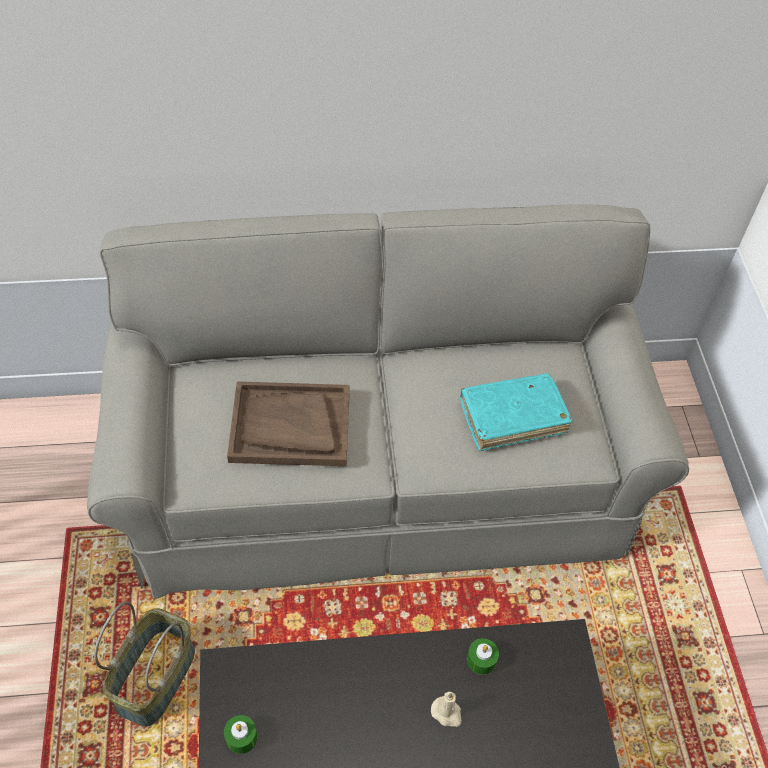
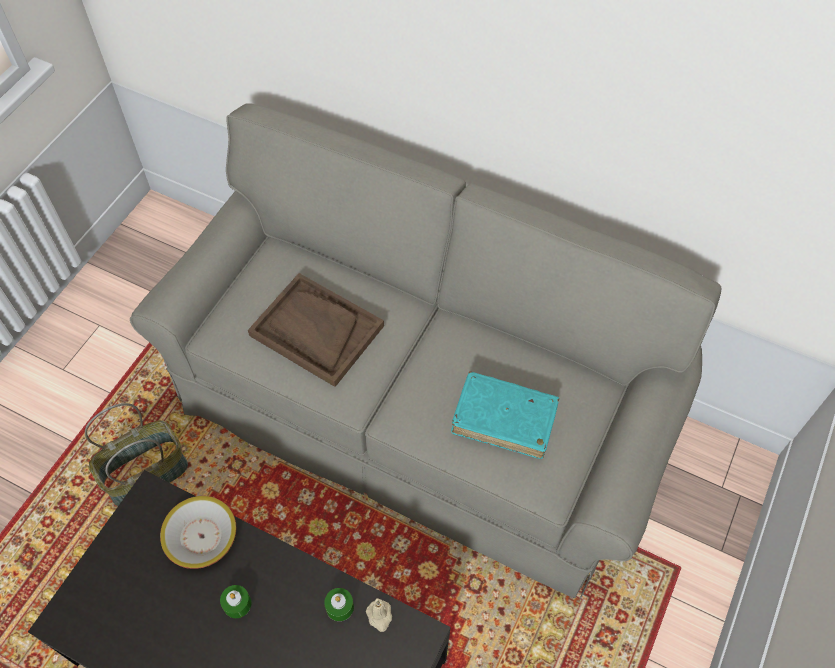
camera: 35 degrees right, 5 degrees up
(241, 737) = (124, 553): green candle -> green candle (237, 604)
(307, 676) = (201, 536): none -> bowl
(447, 713) = (282, 631): beige candle -> beige candle (379, 616)

